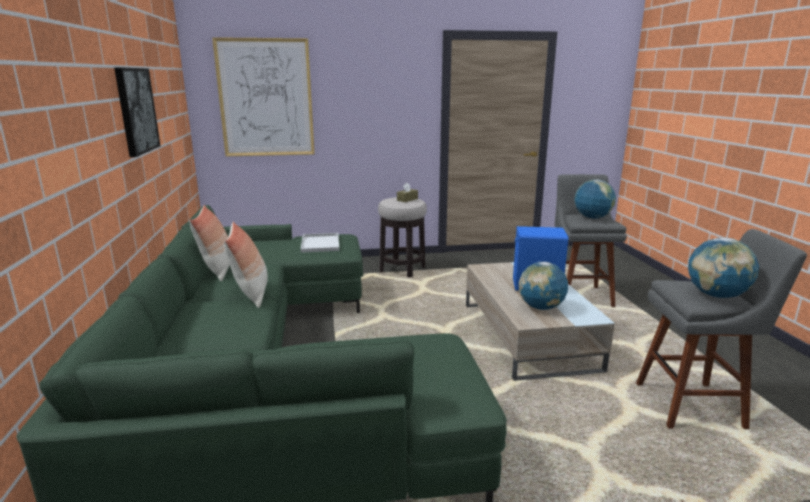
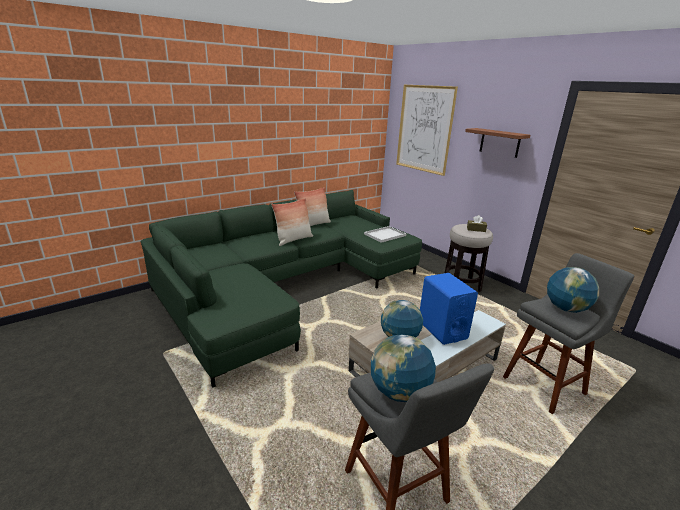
camera: 60 degrees right, 5 degrees up
(136, 110) = (303, 128): picture -> none
(381, 101) = (499, 142): none -> brown shelf

